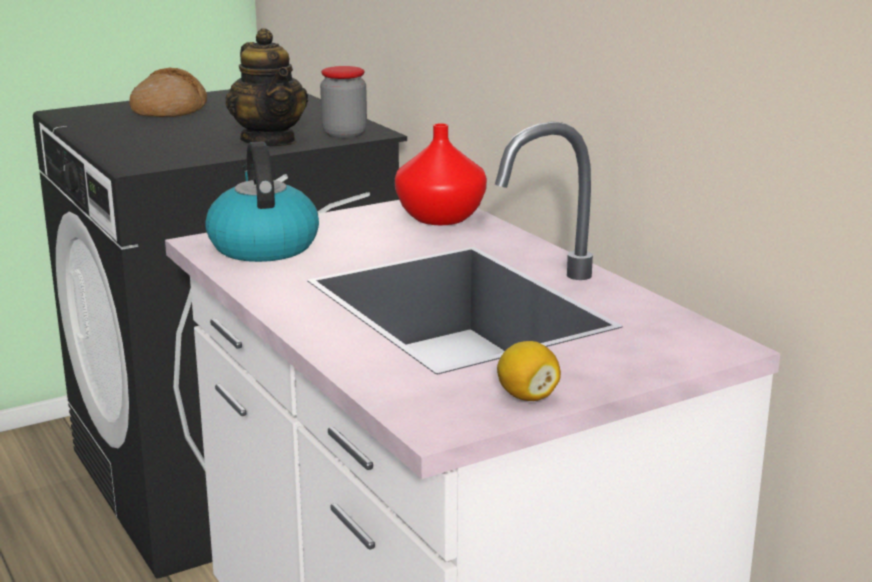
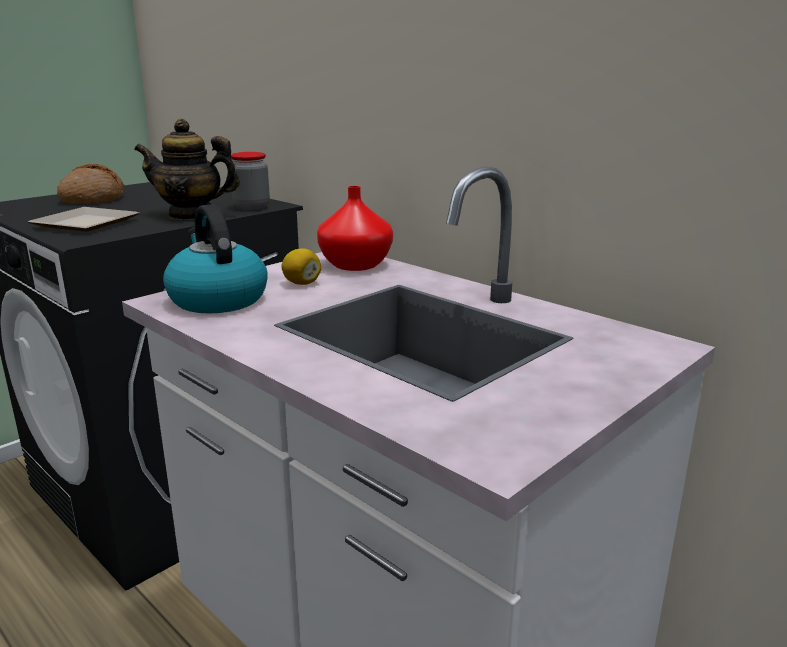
camera: 15 degrees left, 0 degrees up
(154, 145) = (90, 223): none -> plate
(269, 141) = (191, 215): teapot -> teapot turned 135 degrees clockwise
(527, 396) = (553, 413): lemon -> lemon (301, 283)

